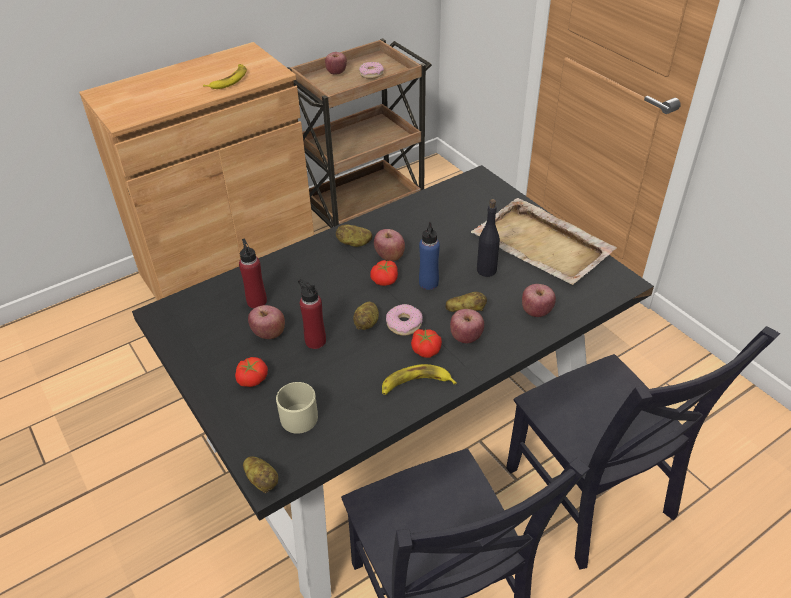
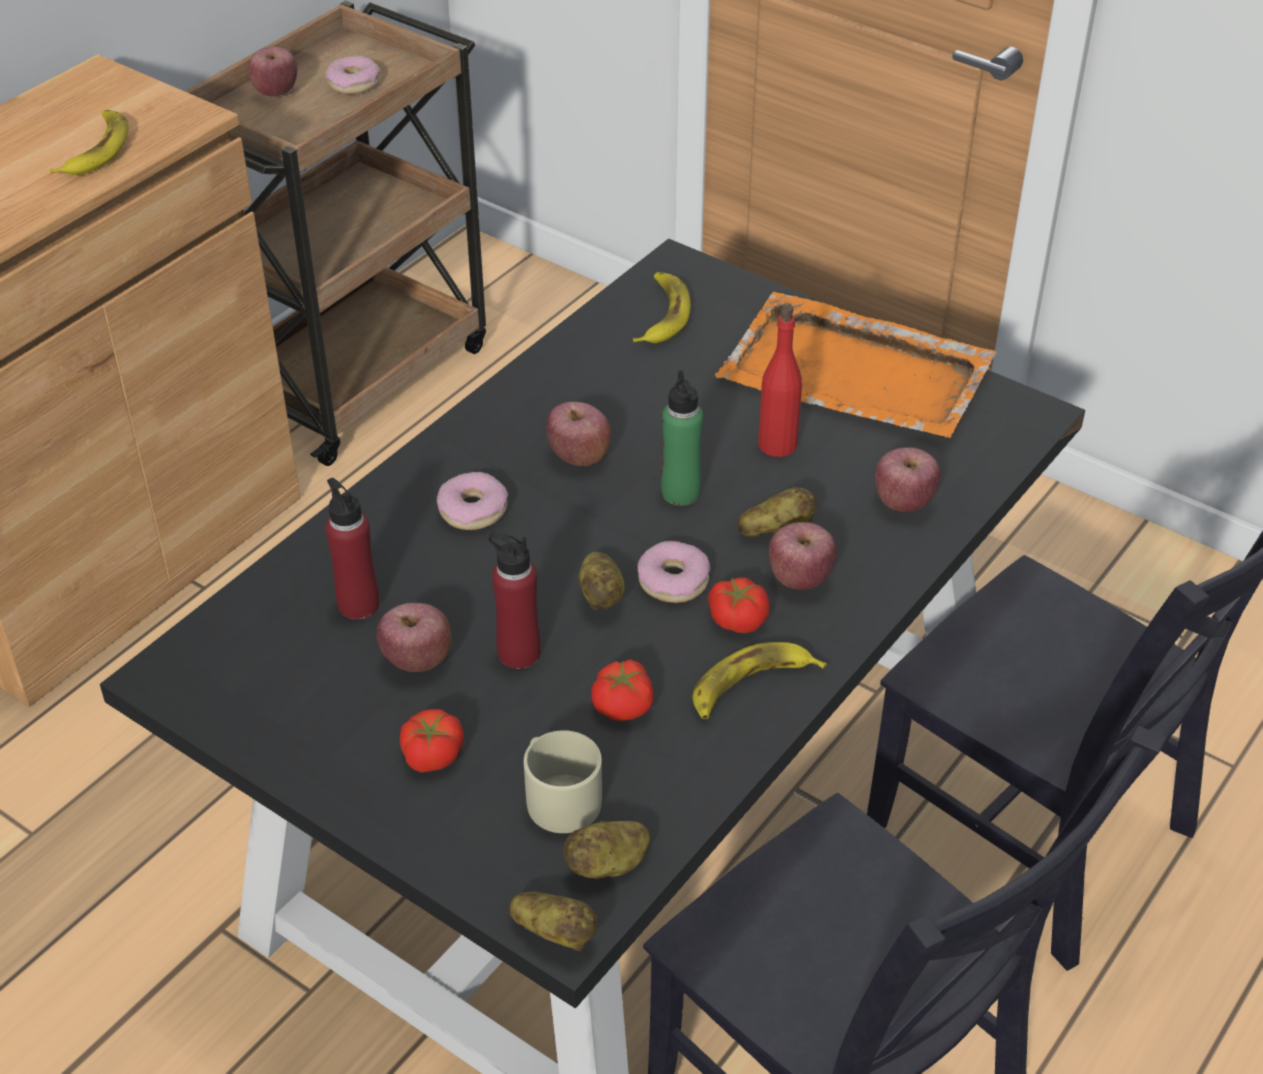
camera: 20 degrees left, 0 degrees up
(329, 270) = (473, 510): none -> donut
(354, 243) = (496, 446): potato -> potato (608, 865)
(385, 280) = (595, 505): tomato -> tomato (624, 705)
(428, 283) = (680, 492): blue bottle -> green bottle
(461, 199) = (662, 314): none -> banana
(486, 270) = (777, 444): black bottle -> red bottle
(542, 245) = (858, 374): beige tray -> orange tray

